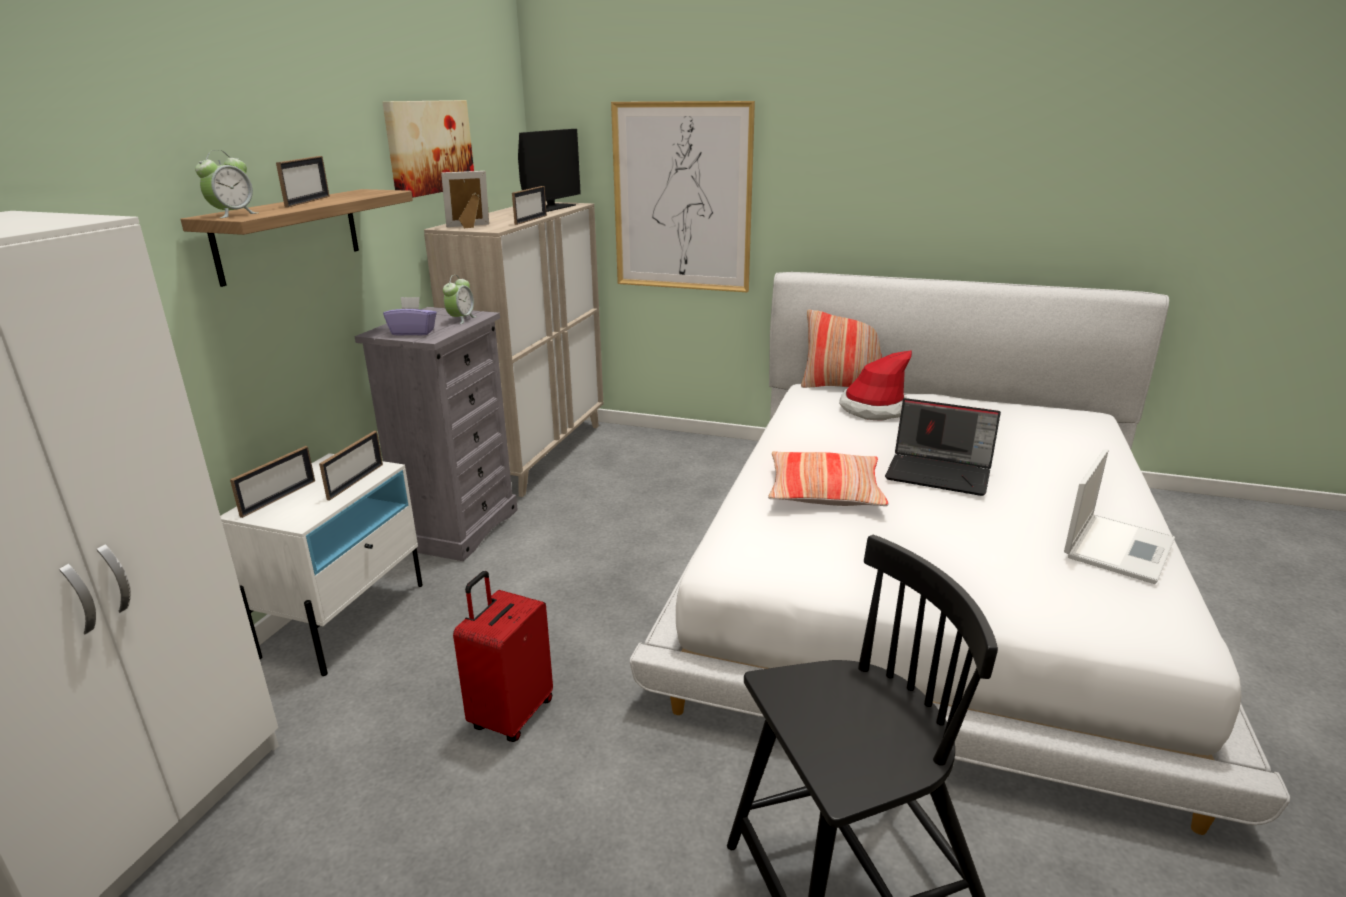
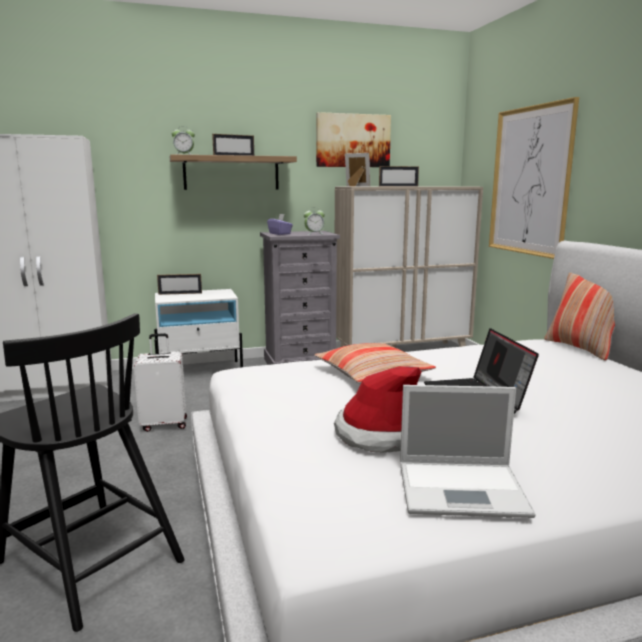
camera: 55 degrees right, 10 degrees down
(356, 481) = (209, 296): picture frame -> none
(510, 715) = (164, 424): red suitcase -> white suitcase
(551, 208) = (444, 186): monitor -> none
(873, 409) = (559, 363): hat -> hat (381, 434)

